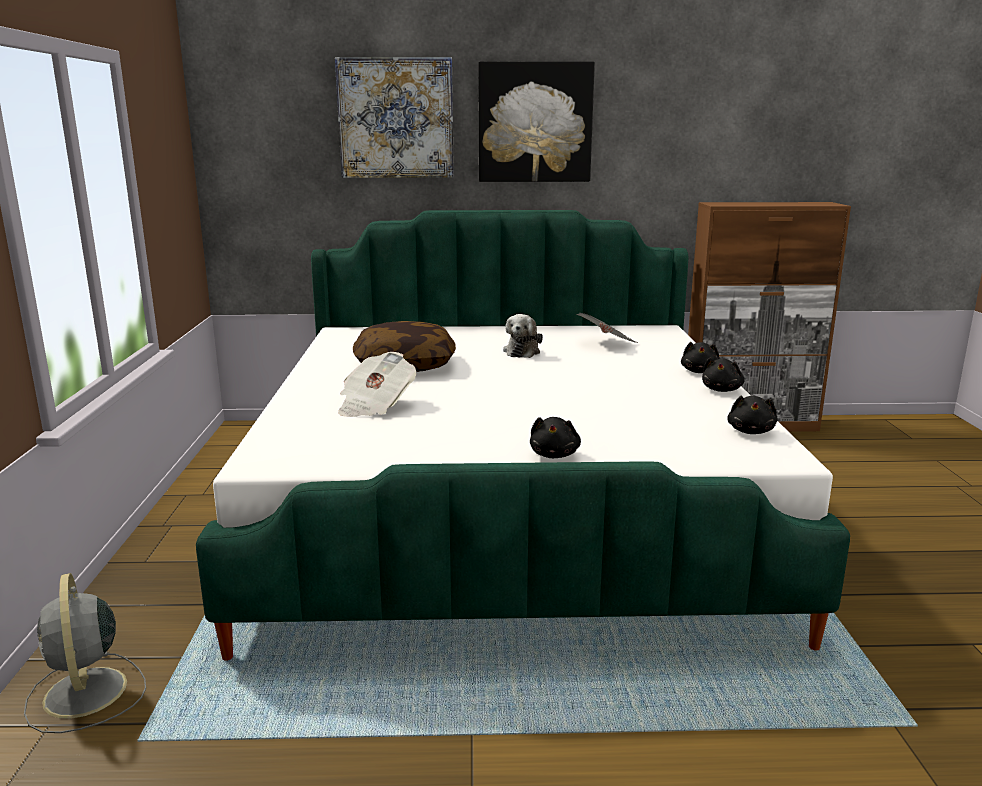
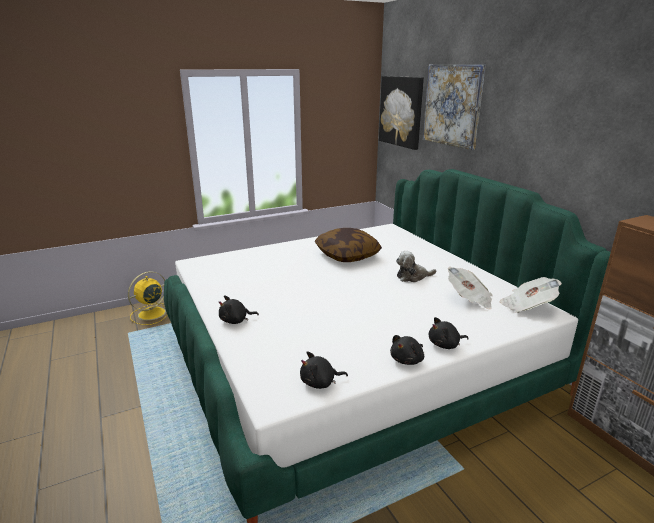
camera: 65 degrees right, 5 degrees up
(85, 694) = (150, 314): grey fan -> yellow fan
(375, 406) = (277, 264): newspaper -> newspaper (527, 306)
(535, 122) = (527, 117): picture -> picture (401, 111)
(722, 390) = (407, 360): black plush toy -> black plush toy turned 45 degrees counterclockwise

